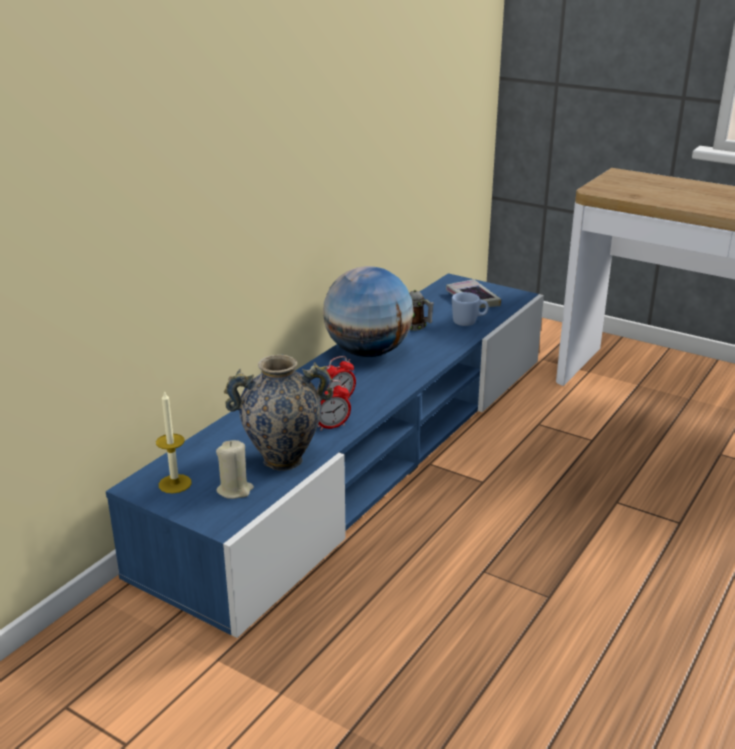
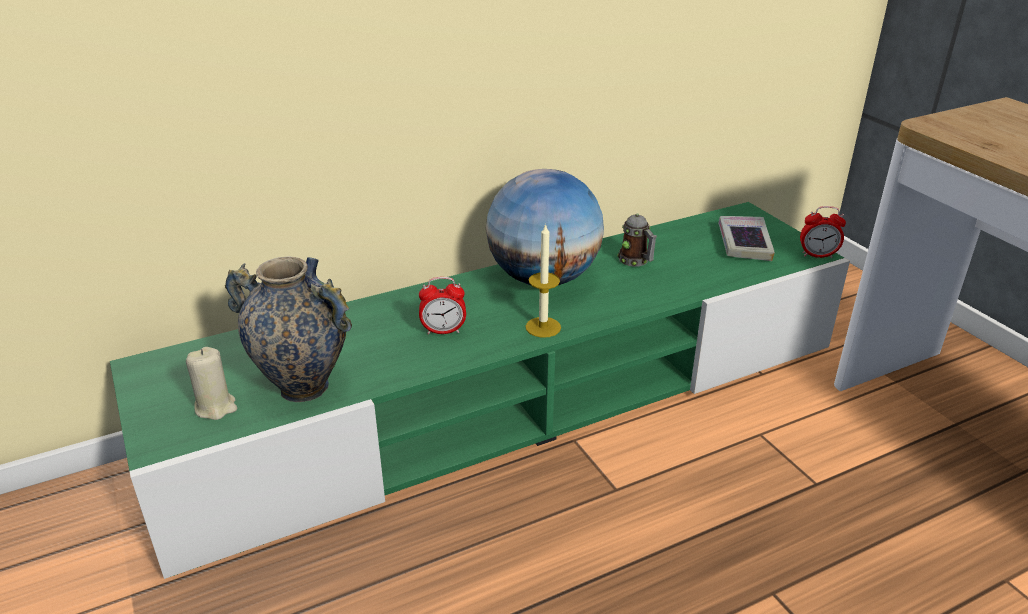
camera: 30 degrees right, 5 degrees up
(175, 484) = (173, 376): candle -> candle (543, 327)
(331, 426) = (400, 361): alarm clock -> alarm clock (817, 255)
(368, 454) = (515, 402): blue tv stand -> green tv stand
(469, 322) = (707, 273): blue mug -> none

